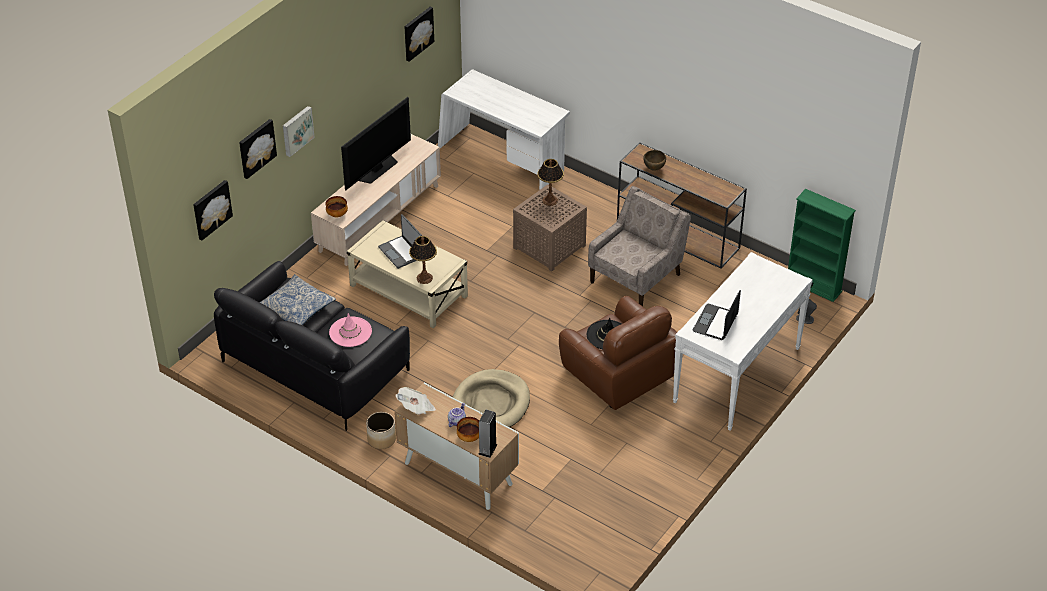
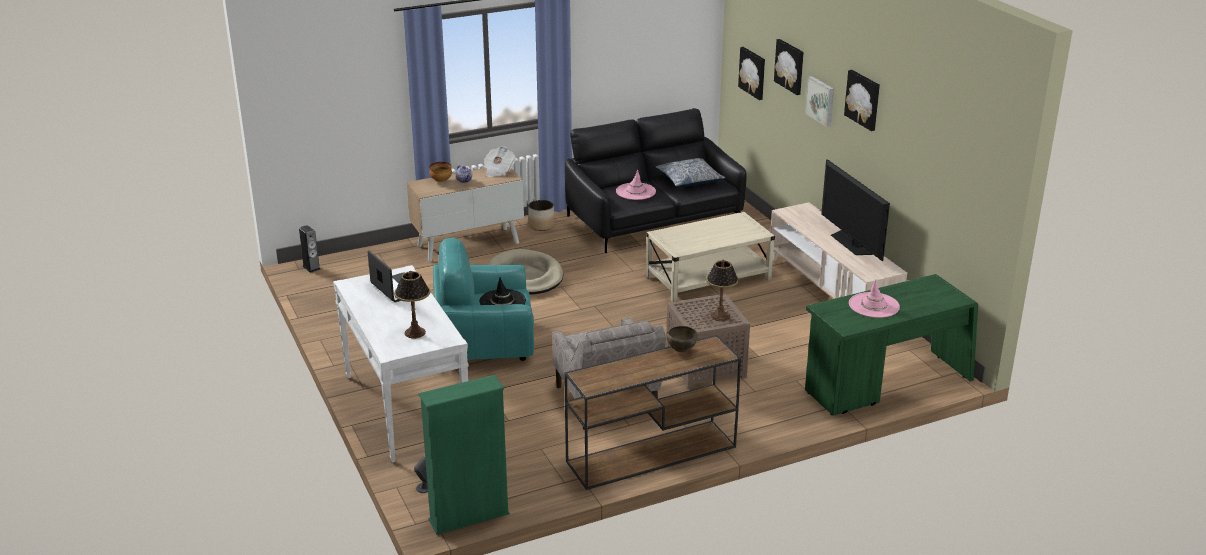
camera: 120 degrees right, 15 degrees down
(337, 215) = (794, 211): bowl -> none
(401, 252) = (717, 232): laptop -> none
(417, 33) = (949, 173): picture -> picture (863, 99)
(424, 278) = (670, 233): table lamp -> table lamp (415, 332)
(487, 449) = (420, 184): speaker -> speaker (311, 267)
(502, 158) = (886, 385): white desk -> green desk
(515, 108) = (874, 305): none -> pink hat
(618, 376) = (484, 344): brown armchair -> turquoise armchair

